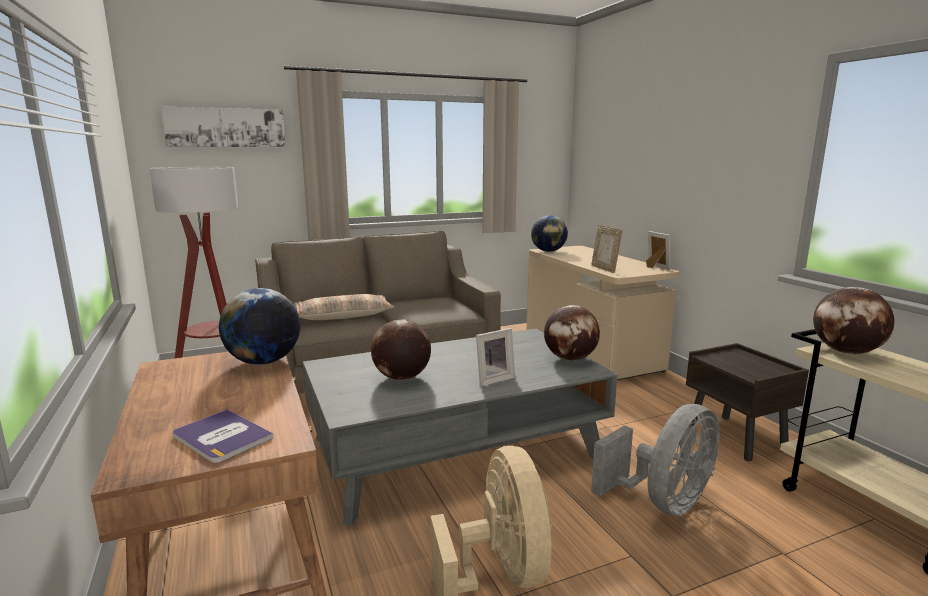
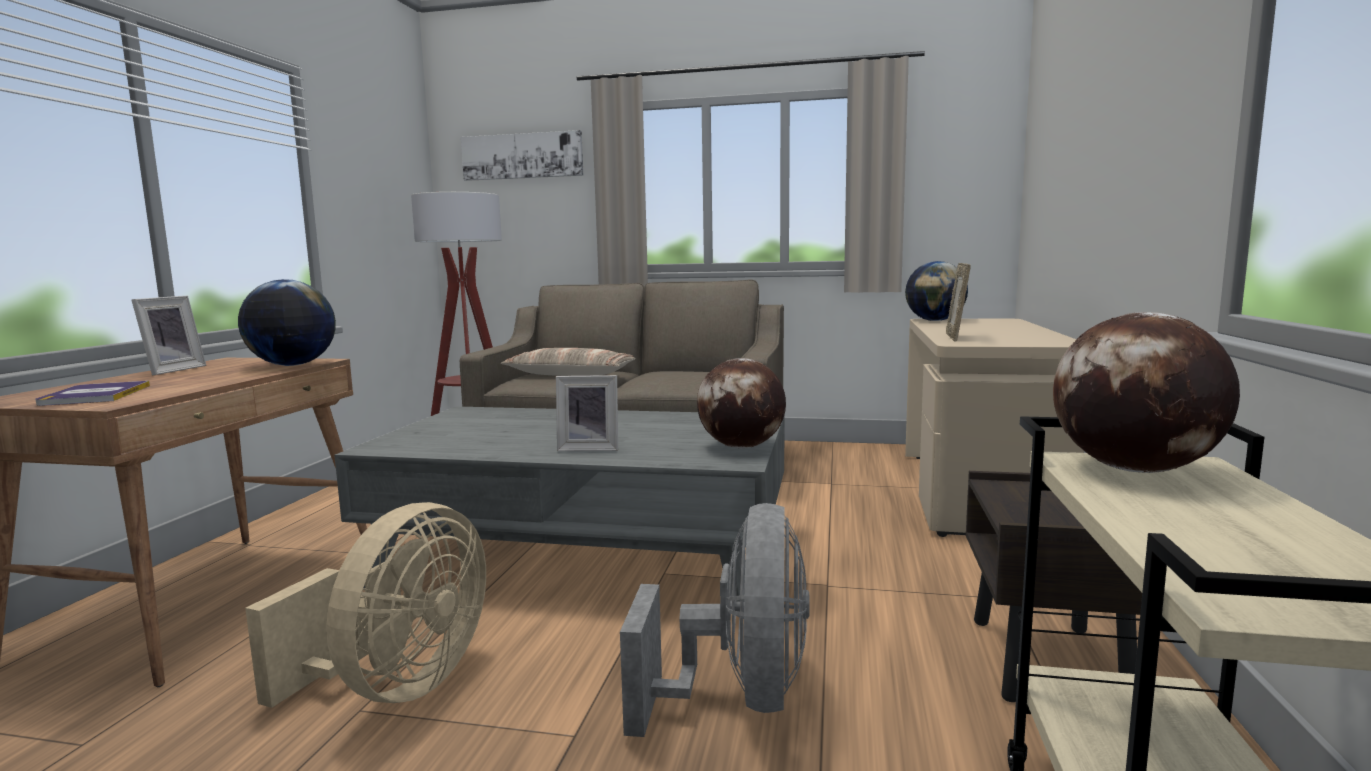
camera: 35 degrees right, 5 degrees down
(401, 378) = (501, 431): globe -> none
(655, 267) = (1061, 340): picture frame -> picture frame (170, 370)
(663, 502) = (740, 697): grey fan -> grey fan turned 75 degrees counterclockwise

